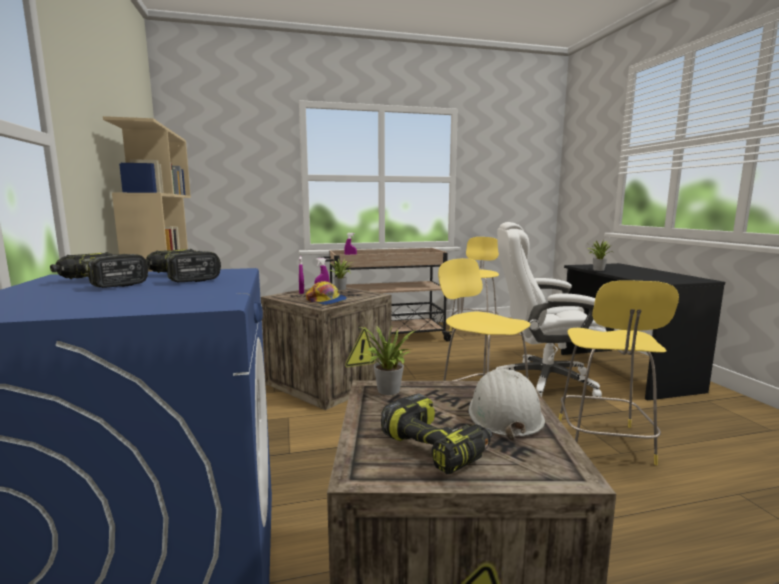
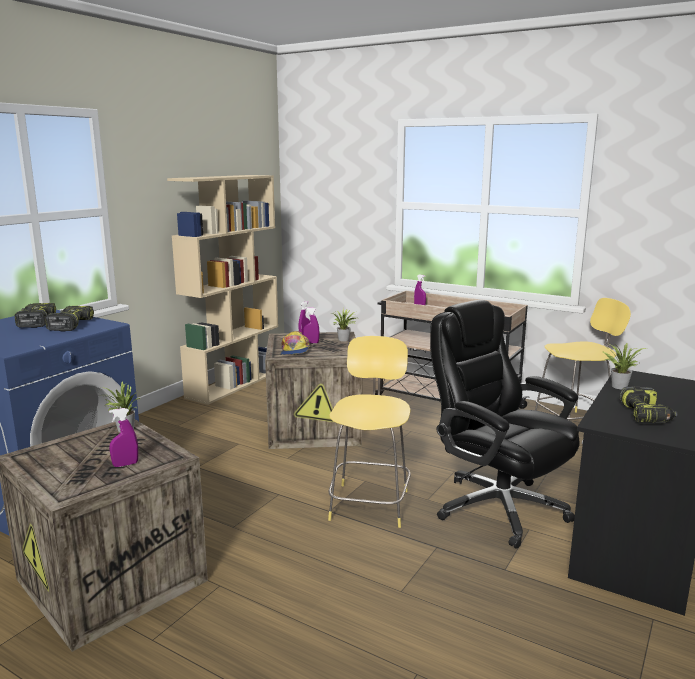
camera: 45 degrees right, 5 degrees up
(437, 447) = (61, 462): power drill -> power drill (646, 415)
(503, 414) = (125, 464): white hard hat -> purple spray bottle
(542, 381) = (497, 507): white office chair -> black office chair
(604, 443) = (408, 577): yellow stool -> none

